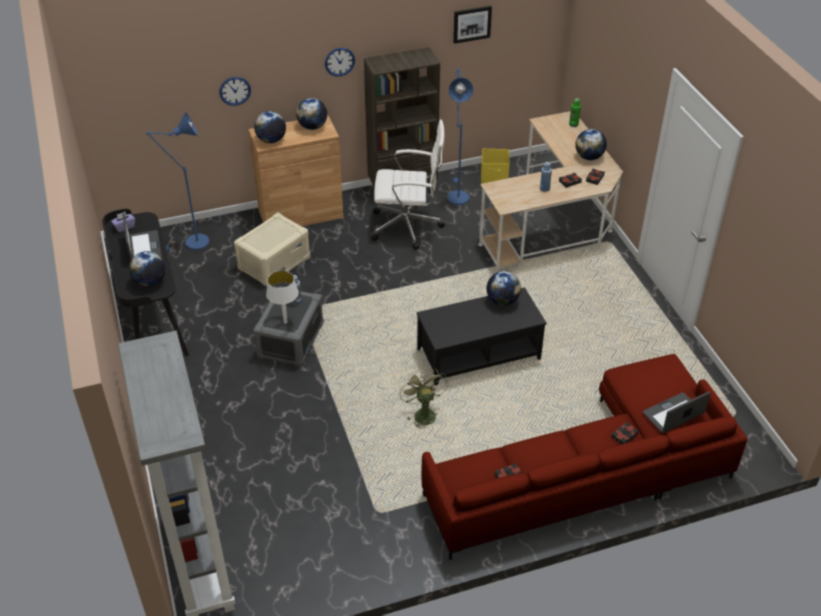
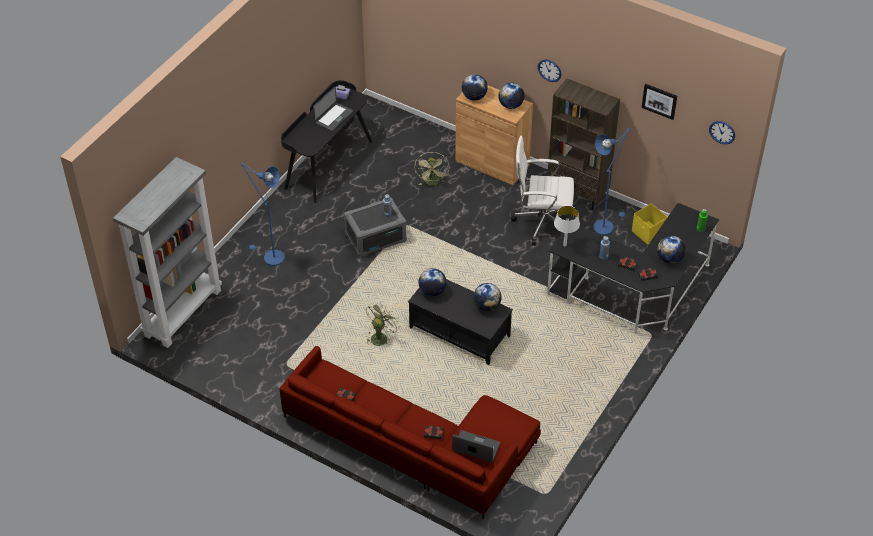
camera: 50 degrees right, 5 degrees up
(150, 281) = (310, 140): globe -> globe (432, 291)
(192, 244) = (406, 135): blue floor lamp -> blue floor lamp (270, 257)
(235, 91) = (470, 47): wall clock -> wall clock (722, 132)
(274, 262) = (432, 183): beige storage box -> green fan
(285, 322) = (365, 221): white table lamp -> white table lamp (564, 245)
(408, 227) = (542, 222): white office chair -> white office chair turned 135 degrees clockwise
(553, 224) = (634, 294): beige desk -> black desk

